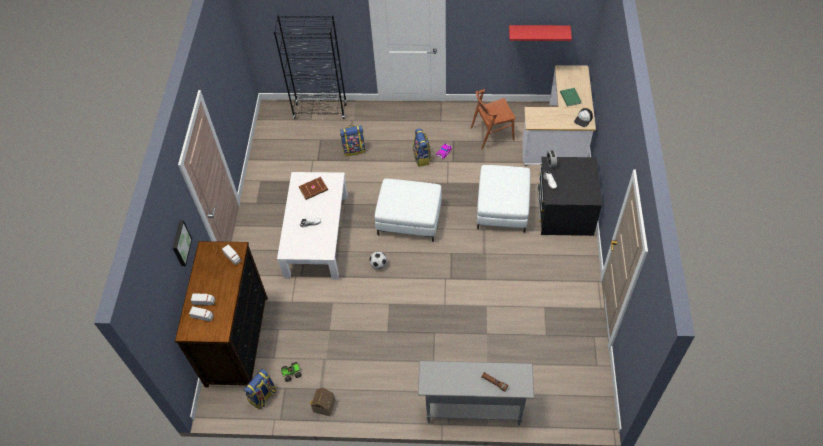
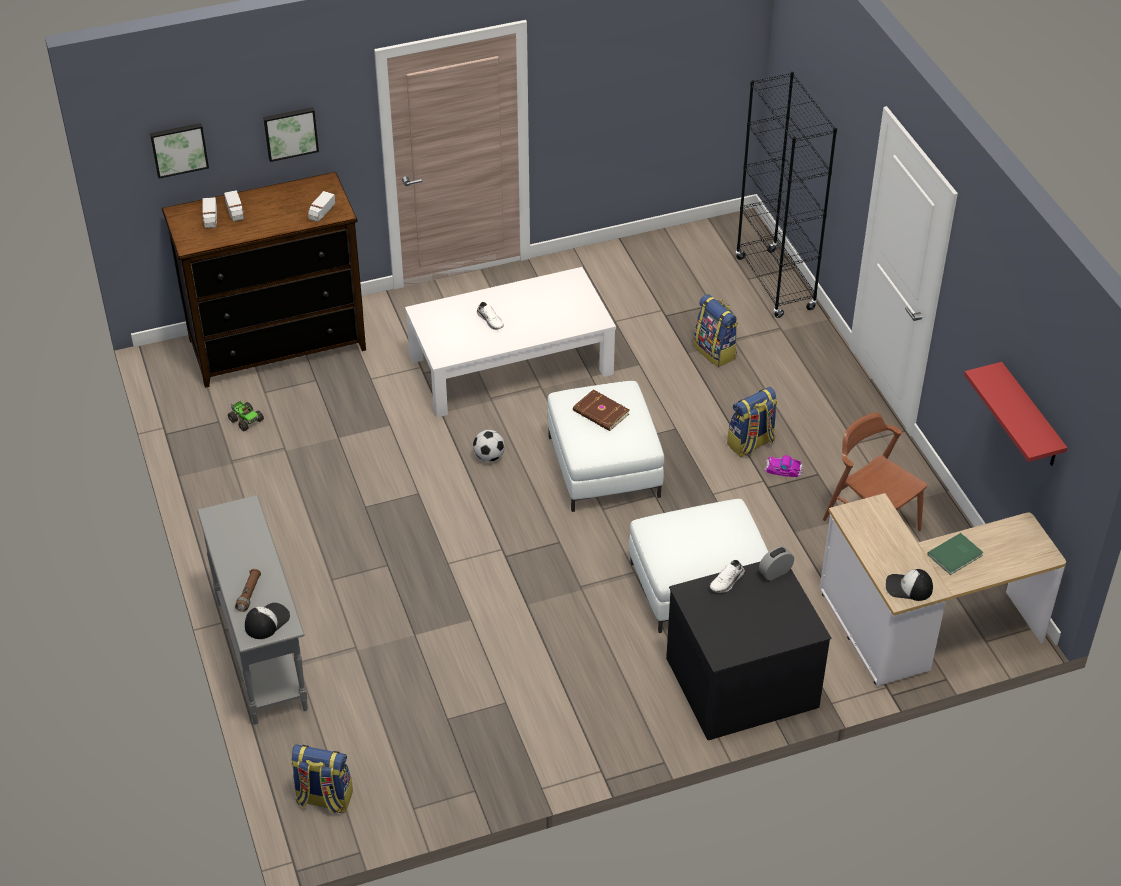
camera: 65 degrees right, 10 degrees down
(163, 305) = (179, 149): none -> picture
(263, 396) = (196, 403): backpack -> backpack (324, 798)
(314, 189) = (560, 302): brown book -> brown book (600, 413)
(323, 406) = (204, 473): toy house -> none
(517, 379) = (266, 621): none -> cap

